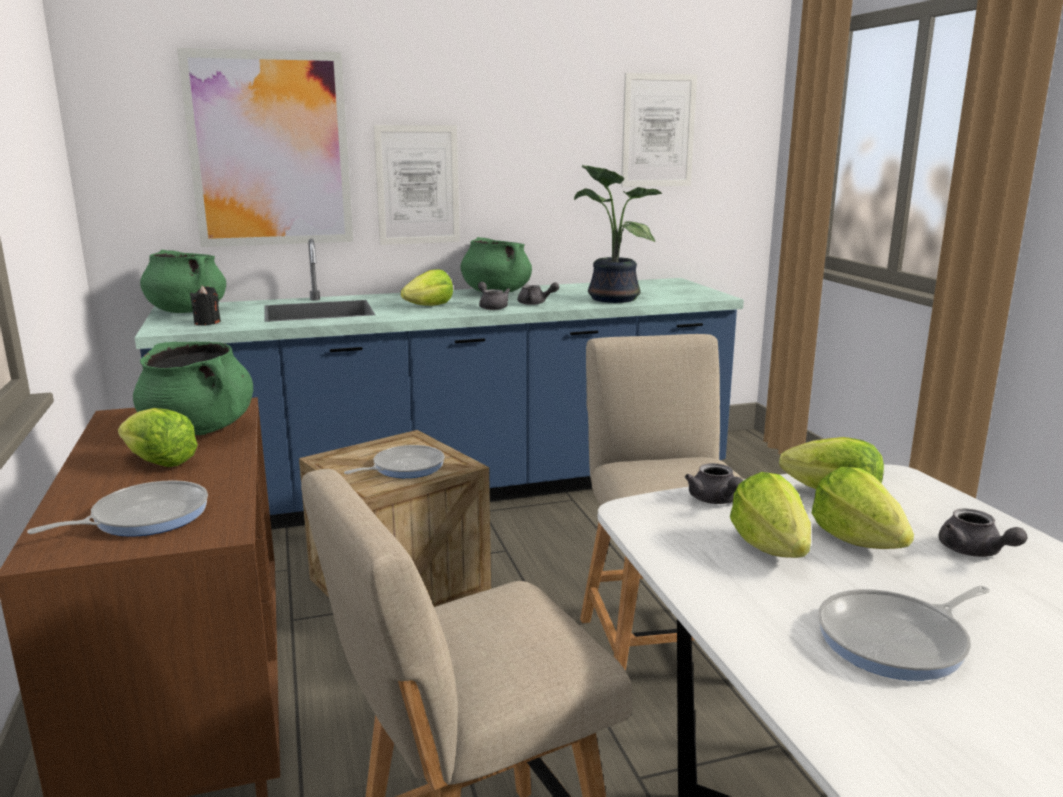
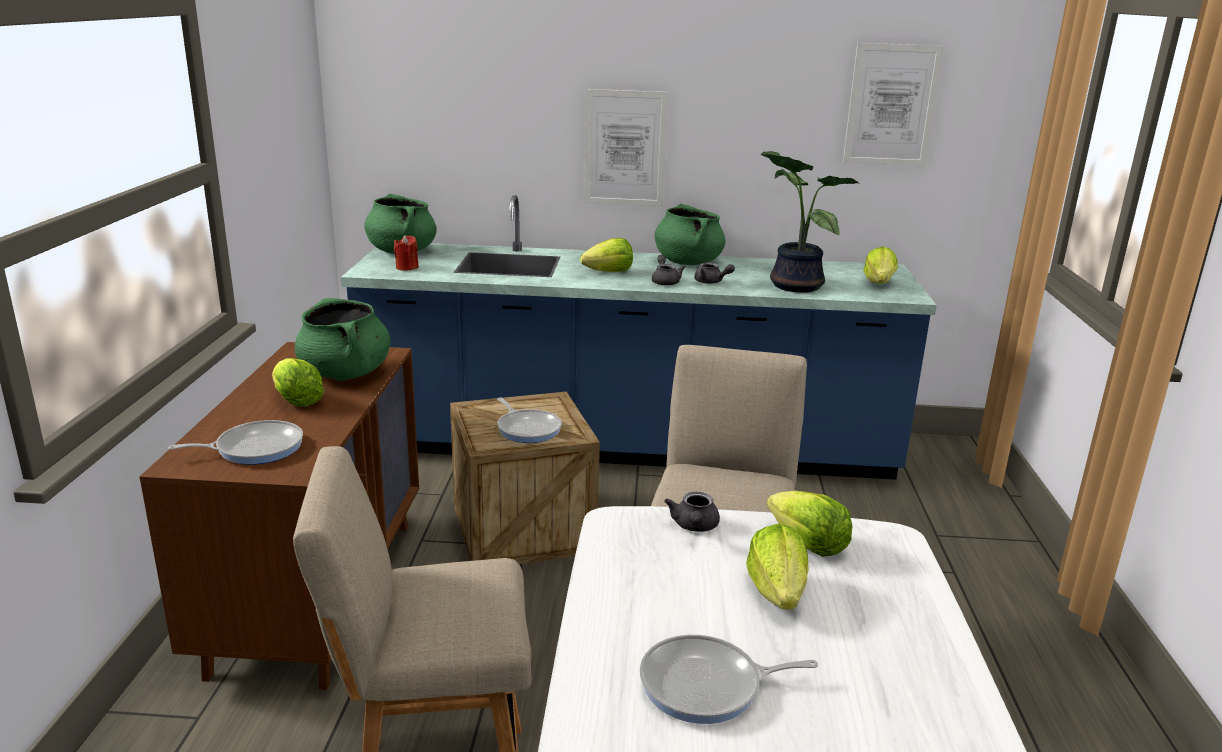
camera: 20 degrees right, 5 degrees up
(207, 322) = (407, 267): black candle -> red candle
(270, 150) = (490, 109): picture -> none
(404, 467) = (527, 429): frying pan -> frying pan turned 75 degrees clockwise
(771, 548) = (693, 581): lettuce -> lettuce (879, 283)
(974, 552) = (873, 630): grey teapot -> none

